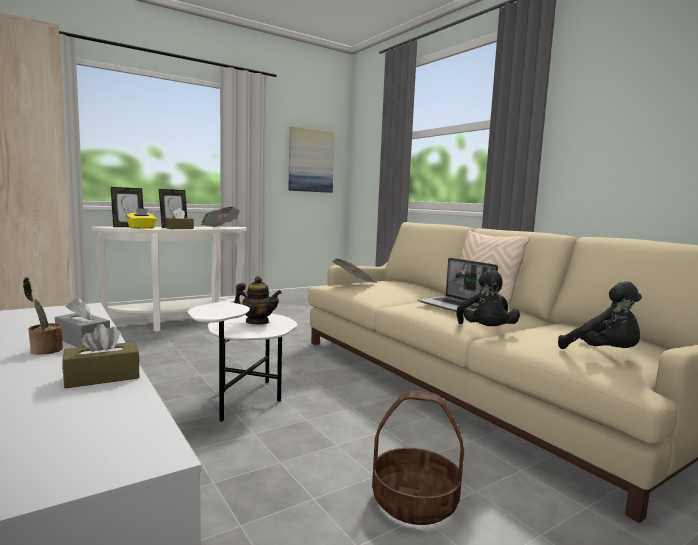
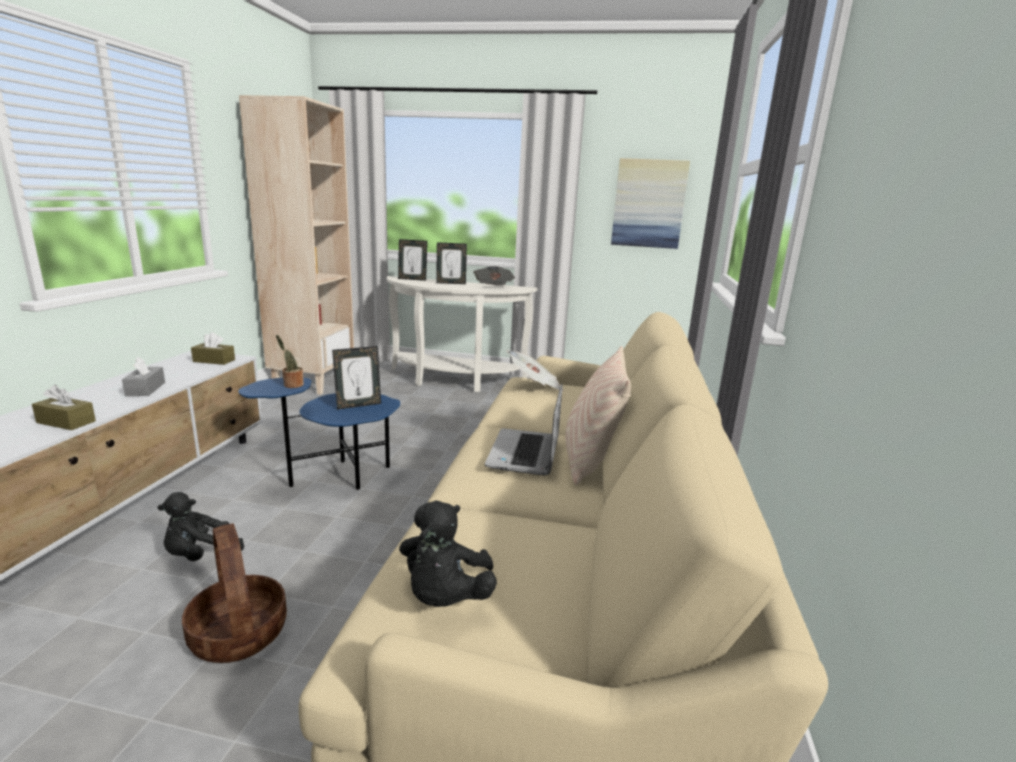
camera: 45 degrees right, 10 degrees up
(44, 350) = (112, 391): potted plant -> potted plant (292, 385)
(141, 228) = (414, 282): yellow tissue box -> none
(180, 228) = (447, 286): brown tissue box -> brown tissue box (214, 360)
(244, 402) = (335, 477): white side table -> blue side table
(257, 322) = (358, 405): teapot -> picture frame
(486, 331) = (456, 500): black plush toy -> black plush toy (200, 555)

